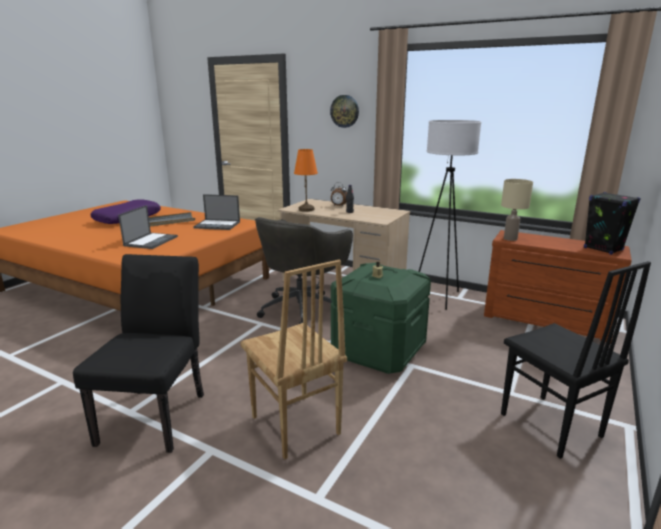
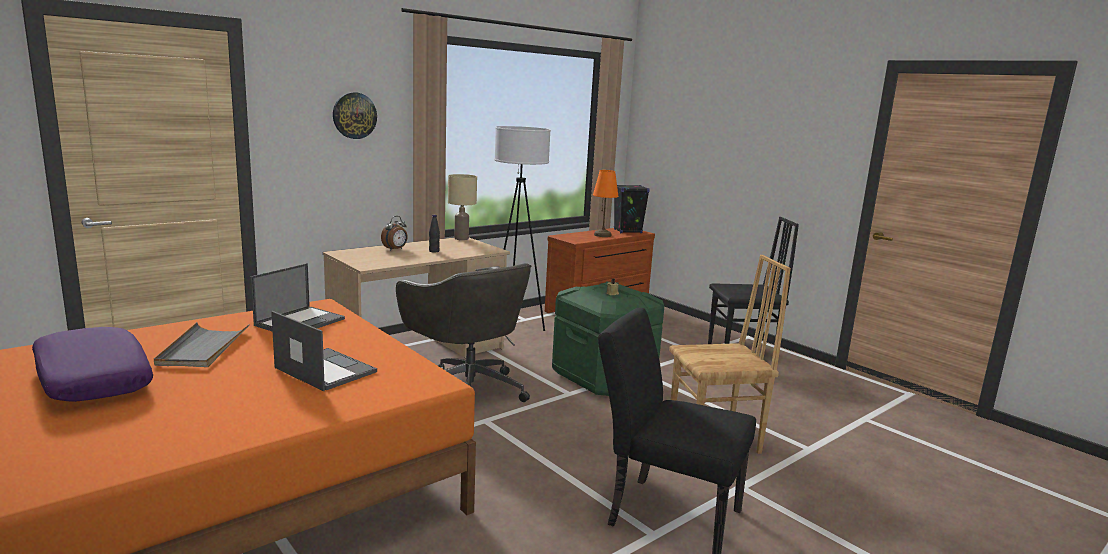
camera: 70 degrees left, 5 degrees down
(306, 209) = (388, 261): orange table lamp -> orange table lamp (602, 235)
(510, 238) = (577, 239): beige table lamp -> beige table lamp (461, 238)

